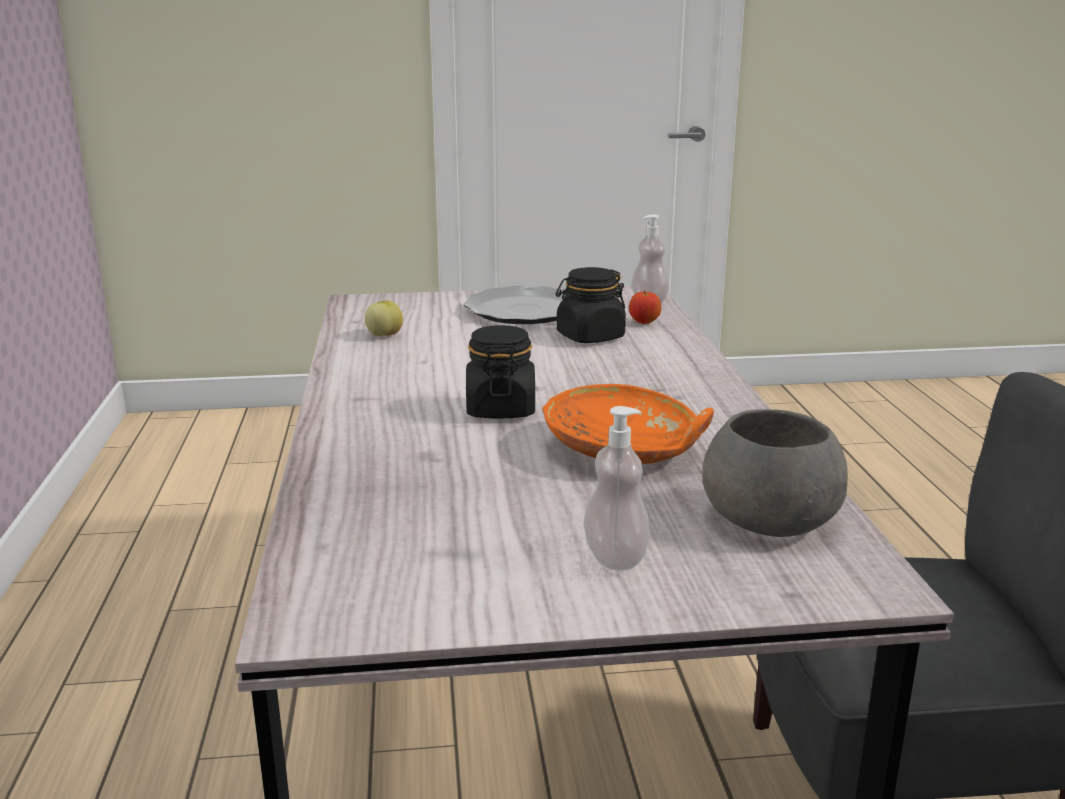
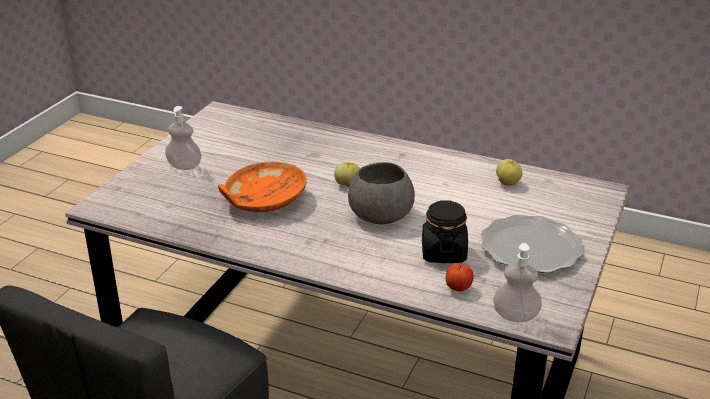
camera: 120 degrees right, 10 degrees up
(500, 409) = (348, 185): black jar -> apple
(772, 520) = (161, 207): grey bowl -> grey bowl (379, 215)

